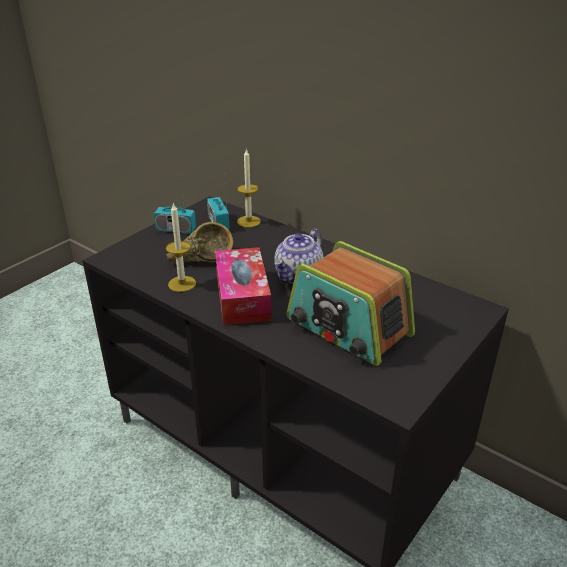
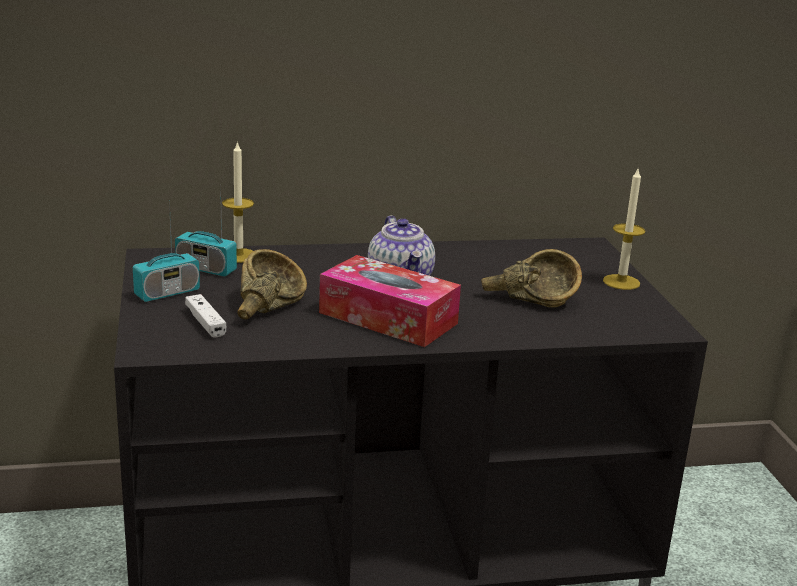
camera: 50 degrees left, 10 degrees down
(158, 254) = (205, 323): none -> white game controller
(182, 284) = (300, 335): candle -> candle (621, 282)
(348, 328) = (529, 299): radio -> brown bowl

